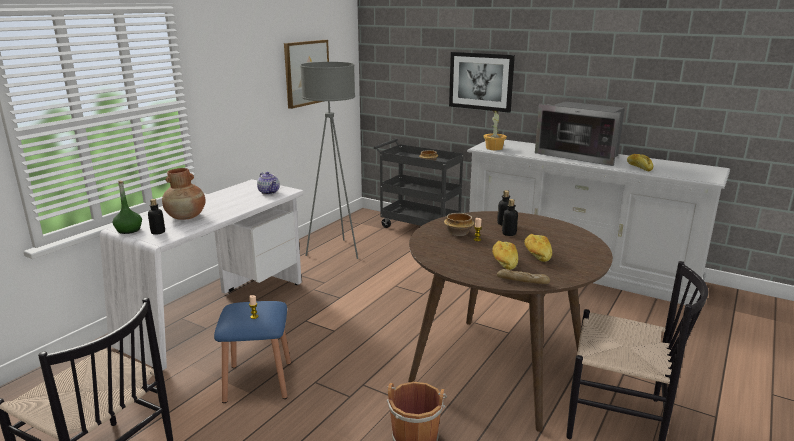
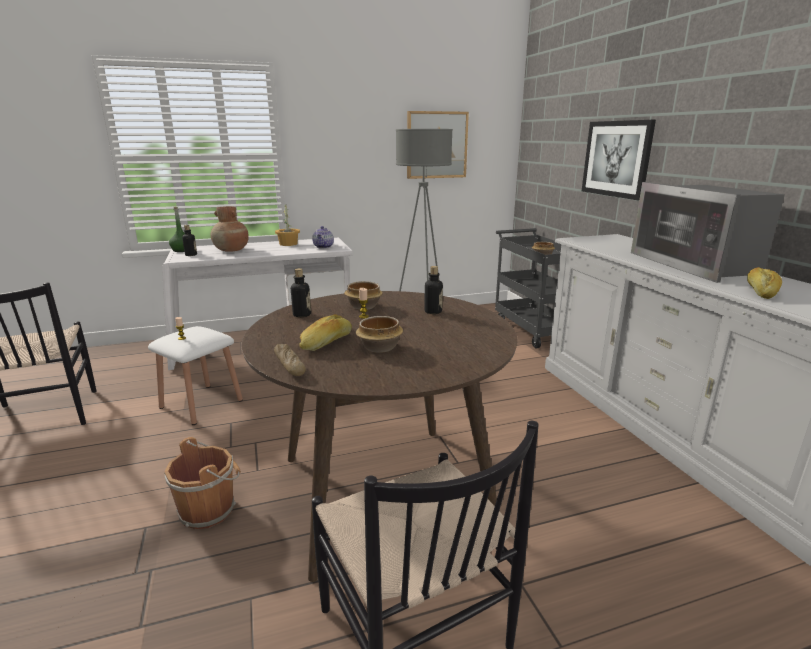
camera: 40 degrees right, 0 degrees up
(258, 381) = (201, 404): blue stool -> white stool
(494, 148) = (589, 242): potted plant -> potted plant (288, 244)
(509, 233) = (411, 321): bottle -> bottle (302, 314)
(536, 255) = (380, 348): bread -> bowl

